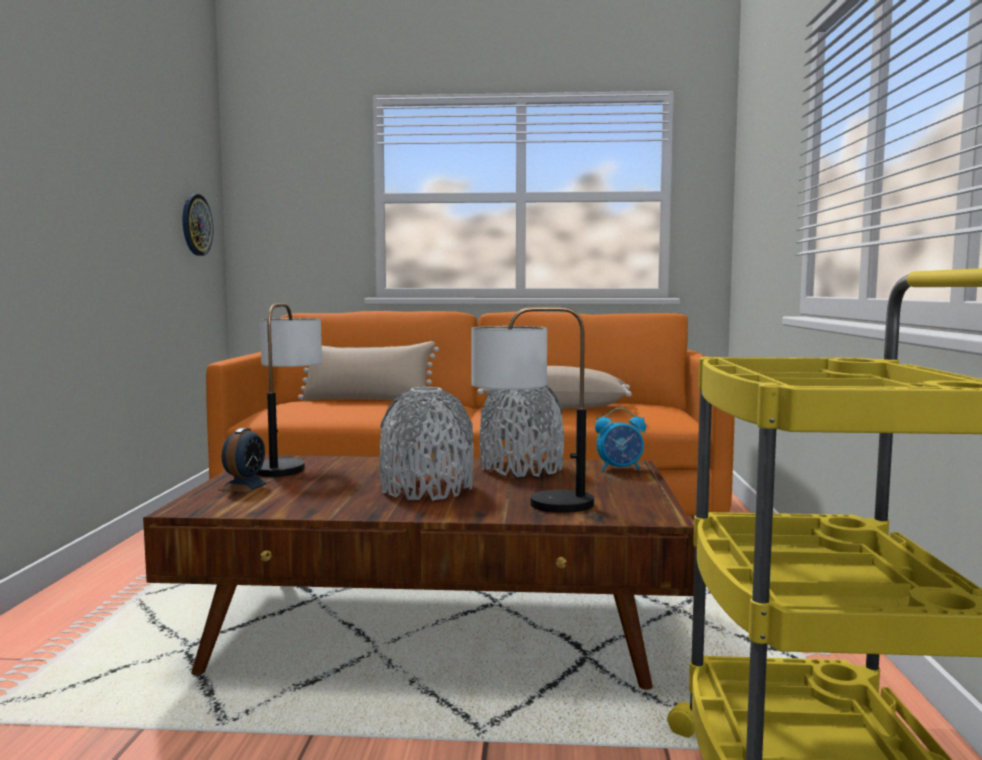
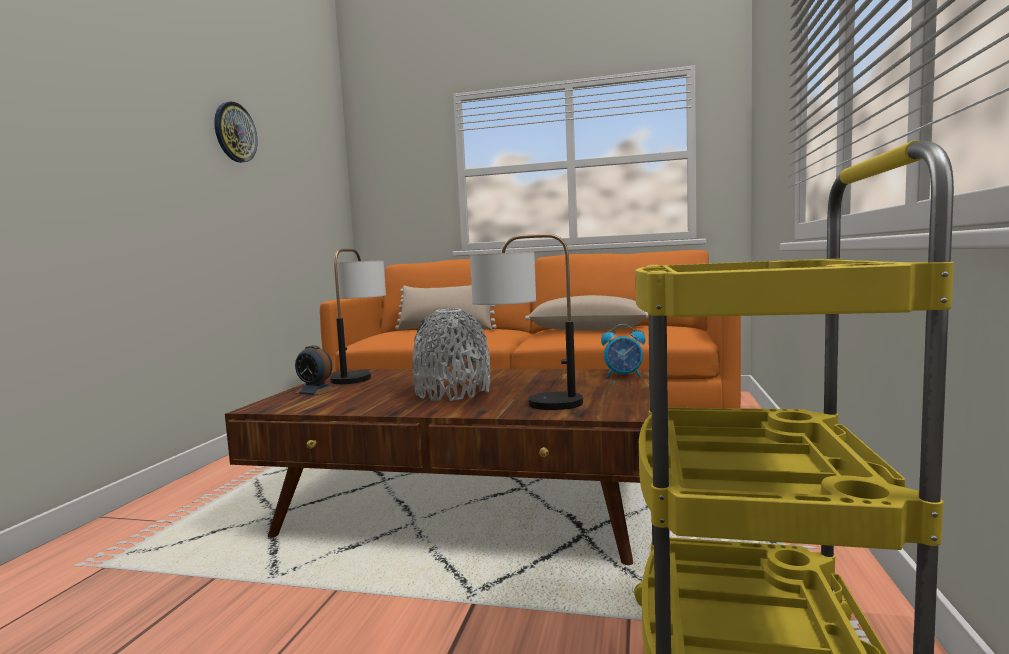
camera: 10 degrees right, 0 degrees up
(196, 225) = (324, 201): wall clock -> wall clock (235, 132)
(244, 486) = (316, 391): alarm clock -> alarm clock turned 90 degrees clockwise
(521, 468) = (541, 376): grey vase -> none

